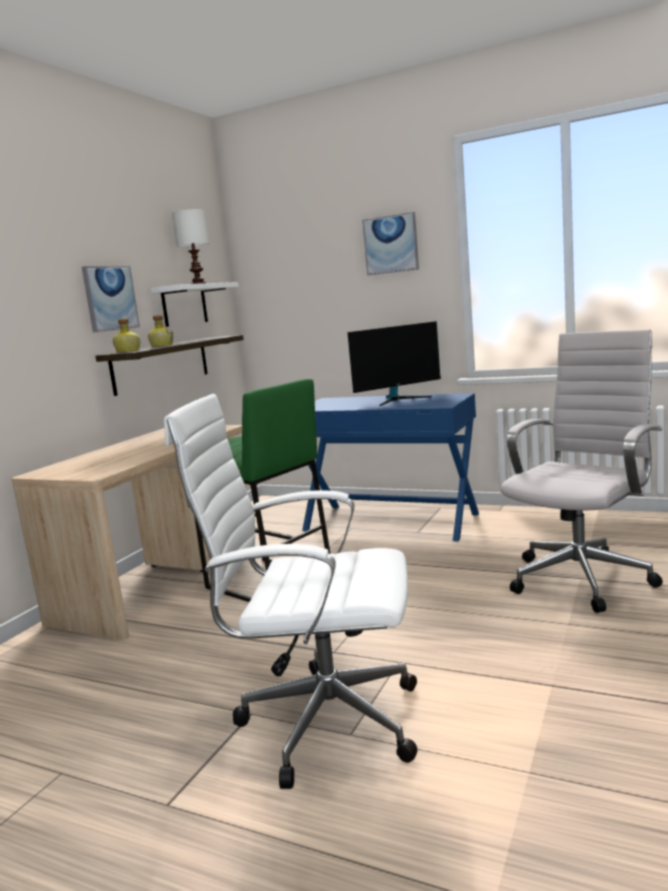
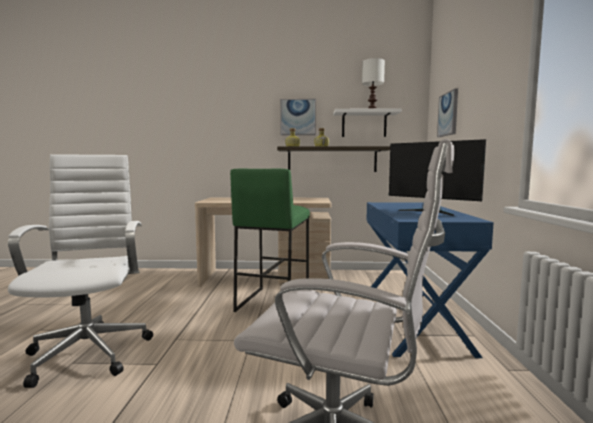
camera: 65 degrees right, 5 degrees down
(391, 244) = (490, 63): picture -> picture (448, 114)

